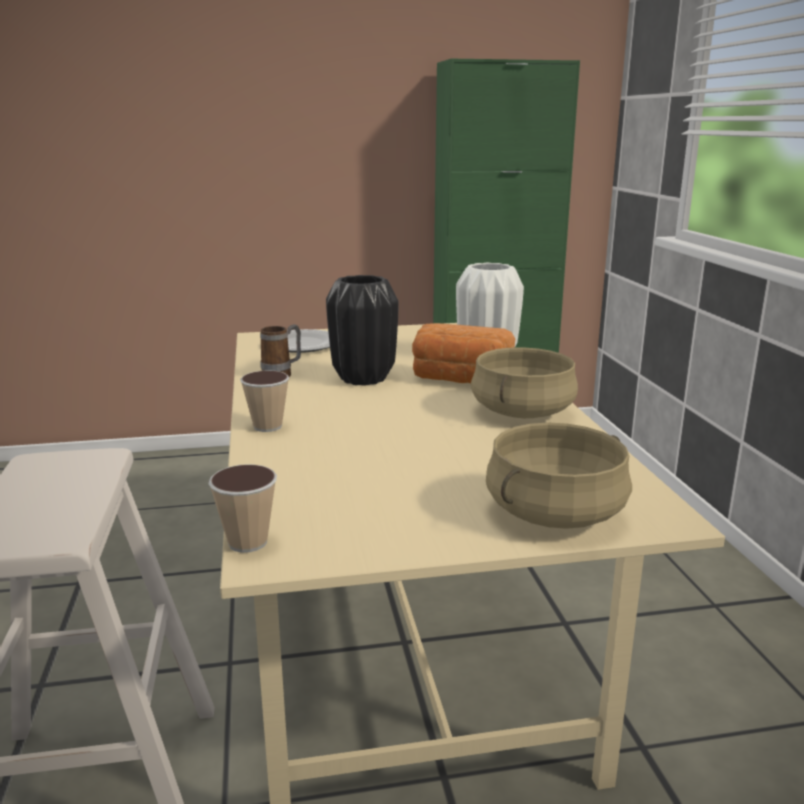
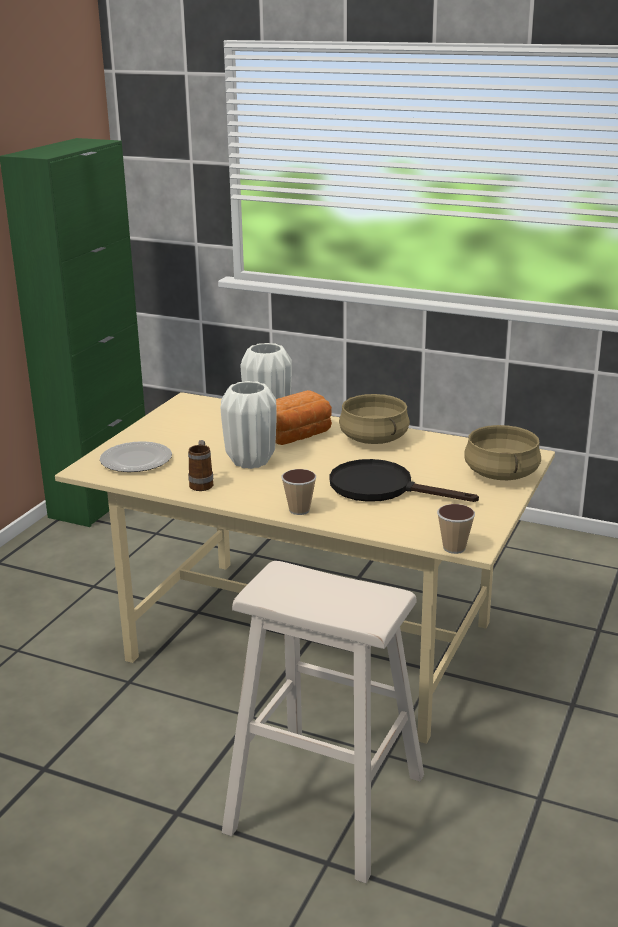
camera: 55 degrees left, 5 degrees up
(364, 378) = (250, 461): black vase -> white vase
(386, 451) = (382, 488): none -> black frying pan

